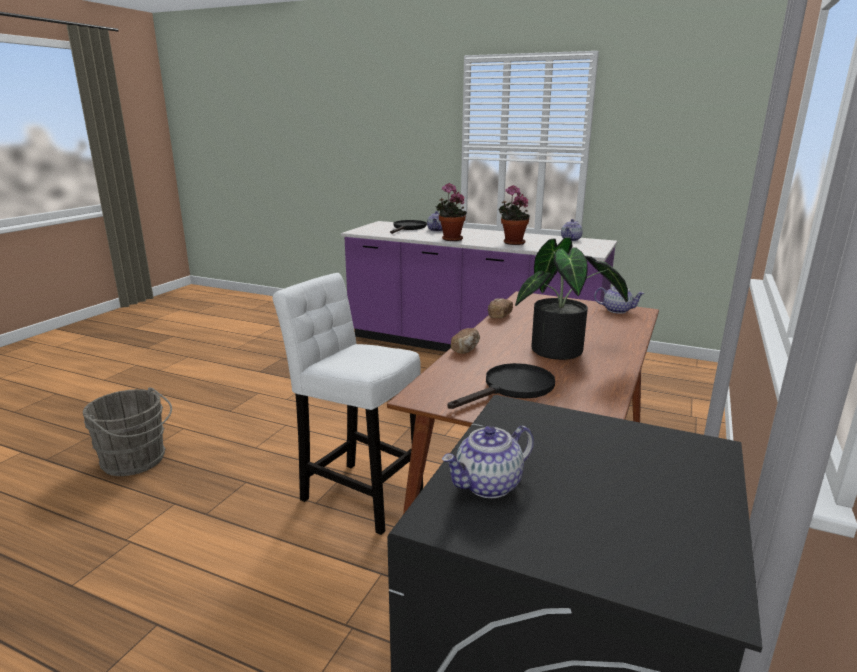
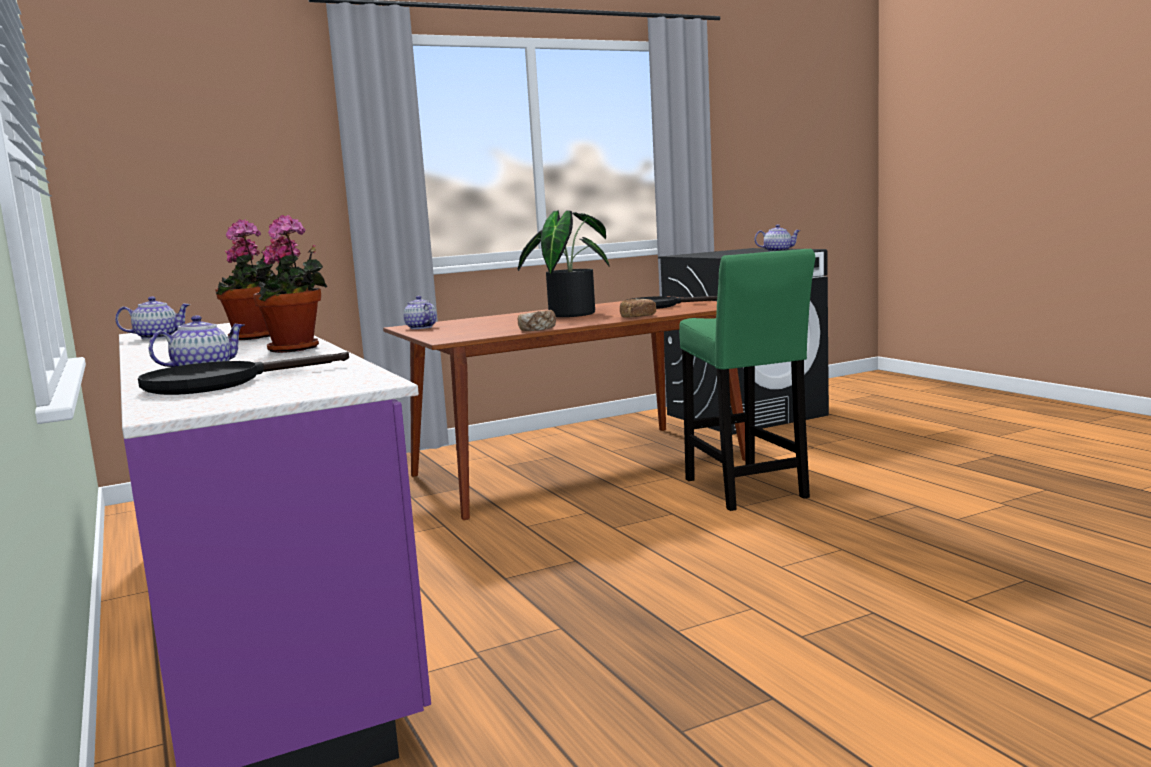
camera: 140 degrees left, 10 degrees down
(136, 461) = (1034, 569): grey bucket -> none
(357, 494) = (746, 491): white stool -> green stool

